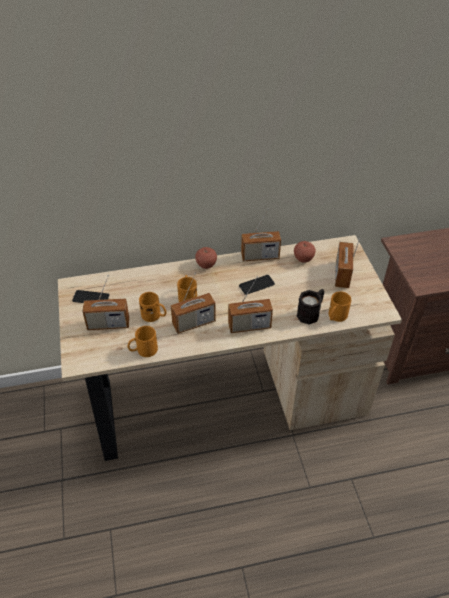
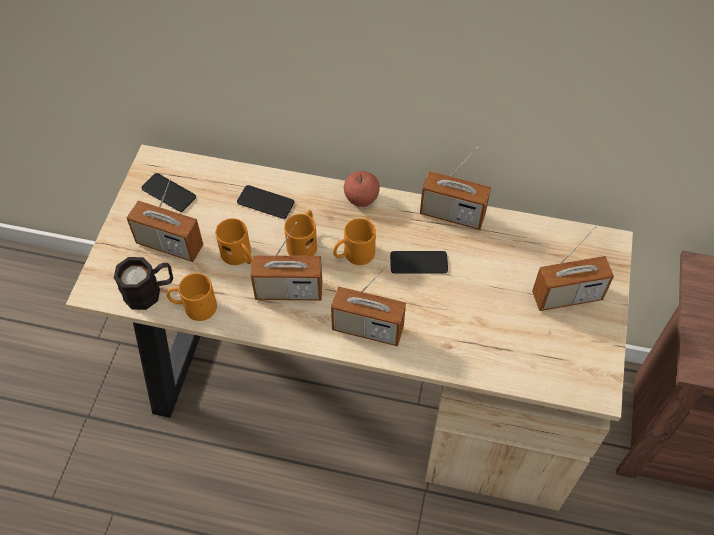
camera: 25 degrees right, 10 degrees up
(152, 284) = (265, 202): none -> phone
(303, 259) = (519, 244): apple -> none
(311, 312) = (476, 344): black mug -> black mug (150, 292)
(336, 317) = (512, 368): orange mug -> orange mug (354, 255)
(342, 274) = (567, 296): radio -> radio turned 135 degrees counterclockwise

